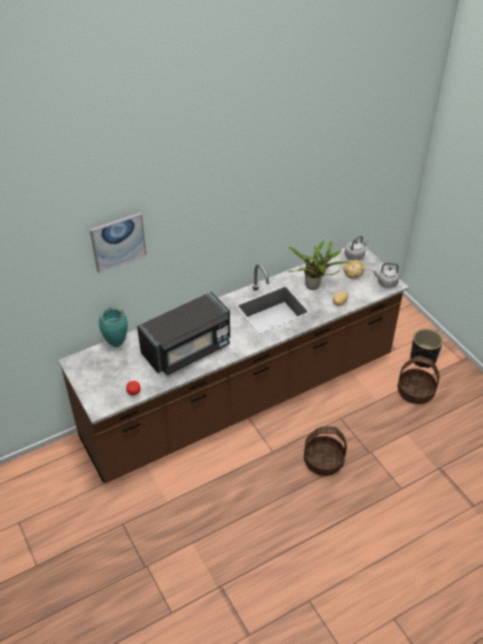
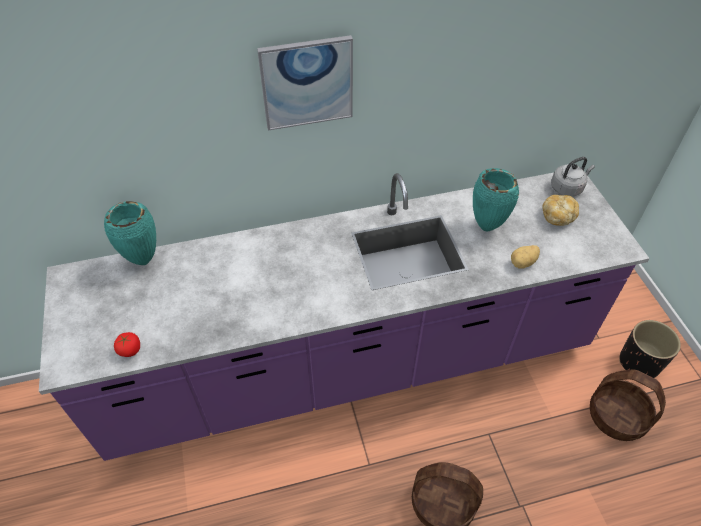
camera: 15 degrees right, 5 degrees up
(118, 241) = (128, 86): picture -> picture (307, 83)
(187, 349) = (246, 293): black microwave -> none
(241, 398) = (350, 364): brown counter -> purple counter
(314, 287) = (487, 227): potted plant -> turquoise vase
(386, 283) = (610, 243): grey kettle -> none

